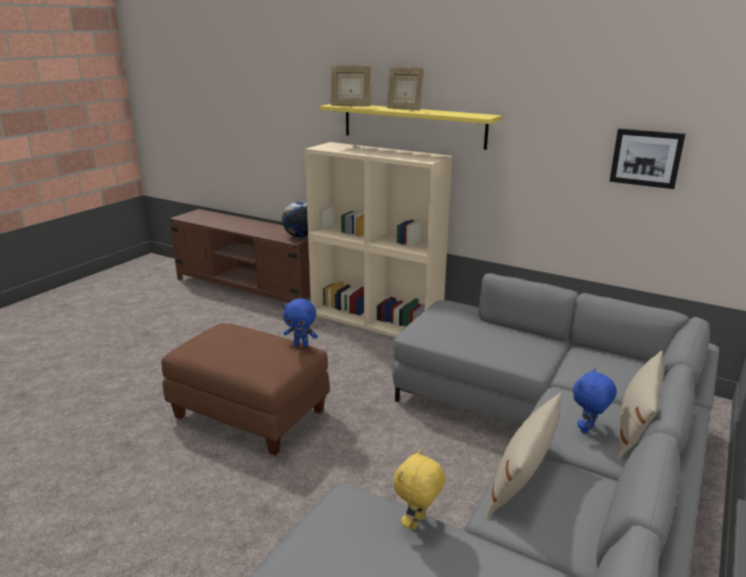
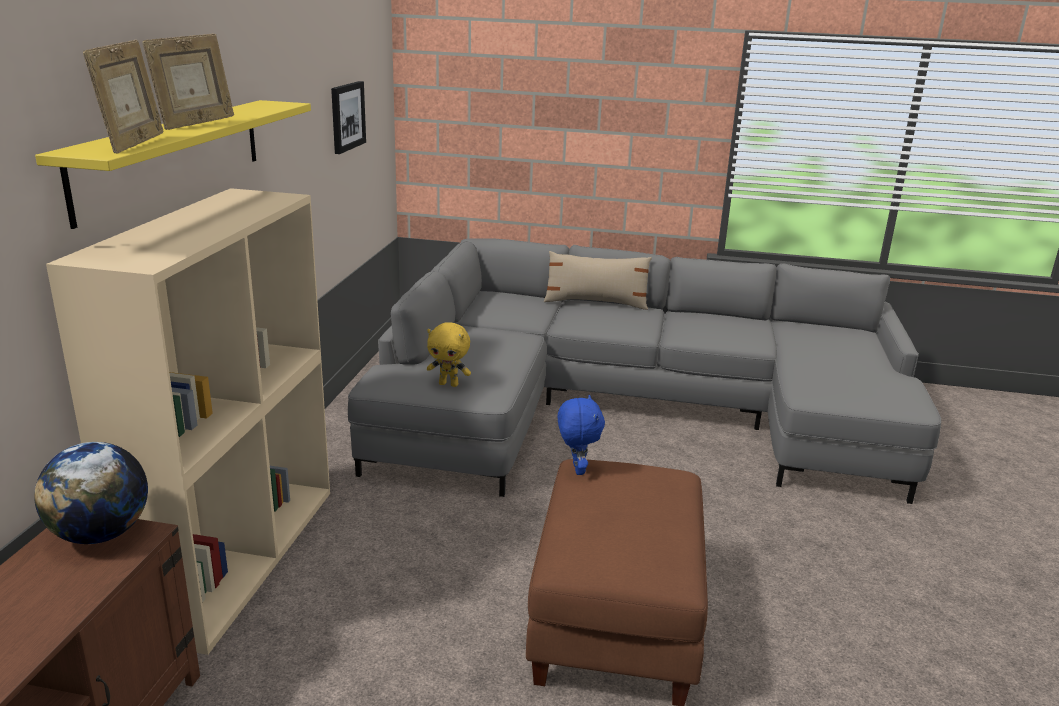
camera: 110 degrees left, 0 degrees up
(417, 523) = (796, 368): yellow plush toy -> yellow plush toy (449, 384)
(523, 477) = (704, 337): beige pillow -> none
(588, 429) = (620, 315): blue plush toy -> none

